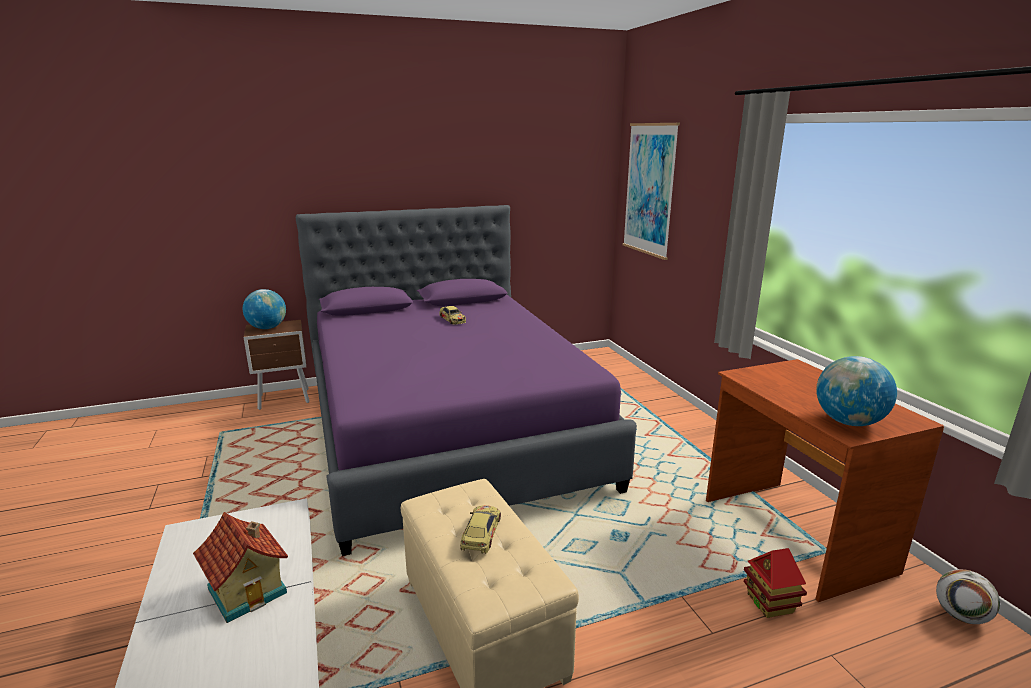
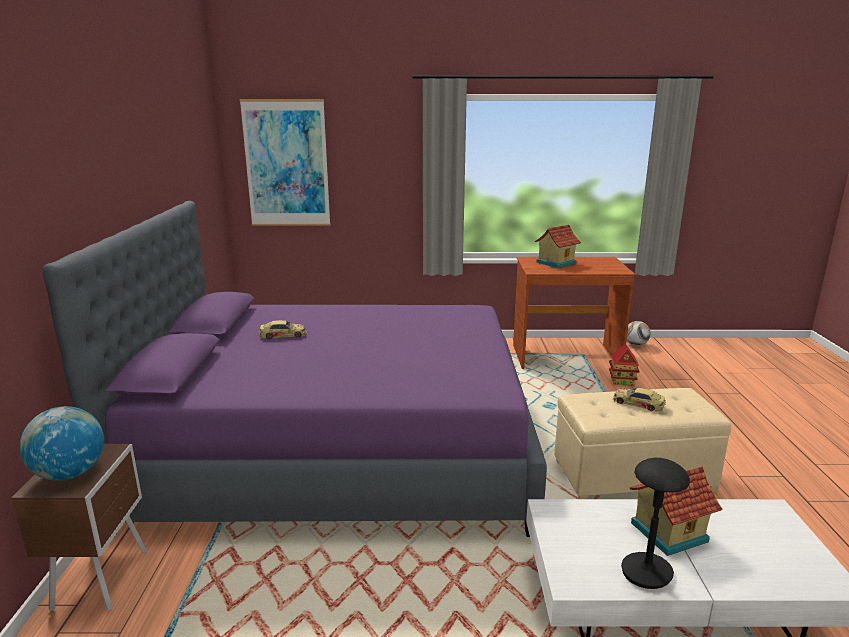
camera: 70 degrees left, 0 degrees up
(186, 575) = (646, 572): none -> black table lamp
(807, 383) = (555, 262): none -> toy house
(848, 422) = (608, 268): globe -> none

